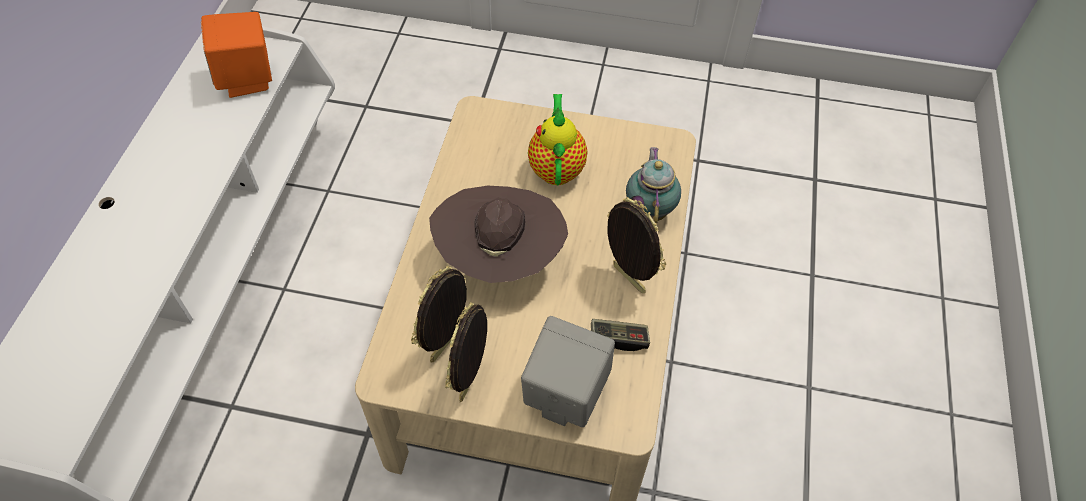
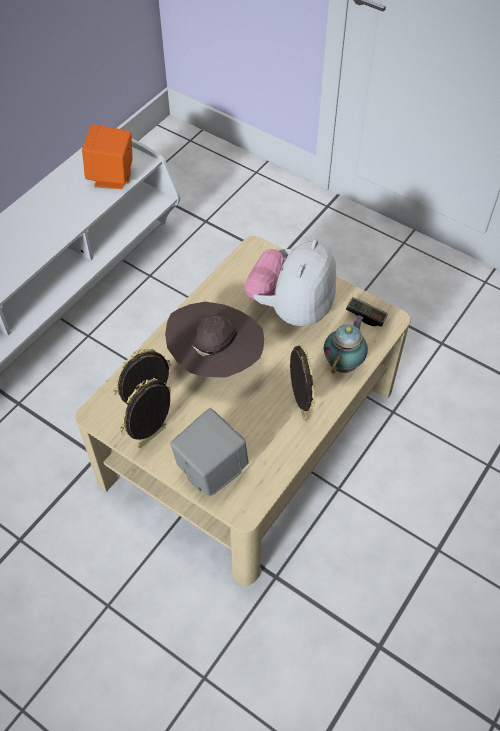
camera: 25 degrees right, 0 degrees up
(556, 167) = (291, 309): teapot -> plush toy
(619, 338) = (270, 446): game controller -> game controller (366, 316)

